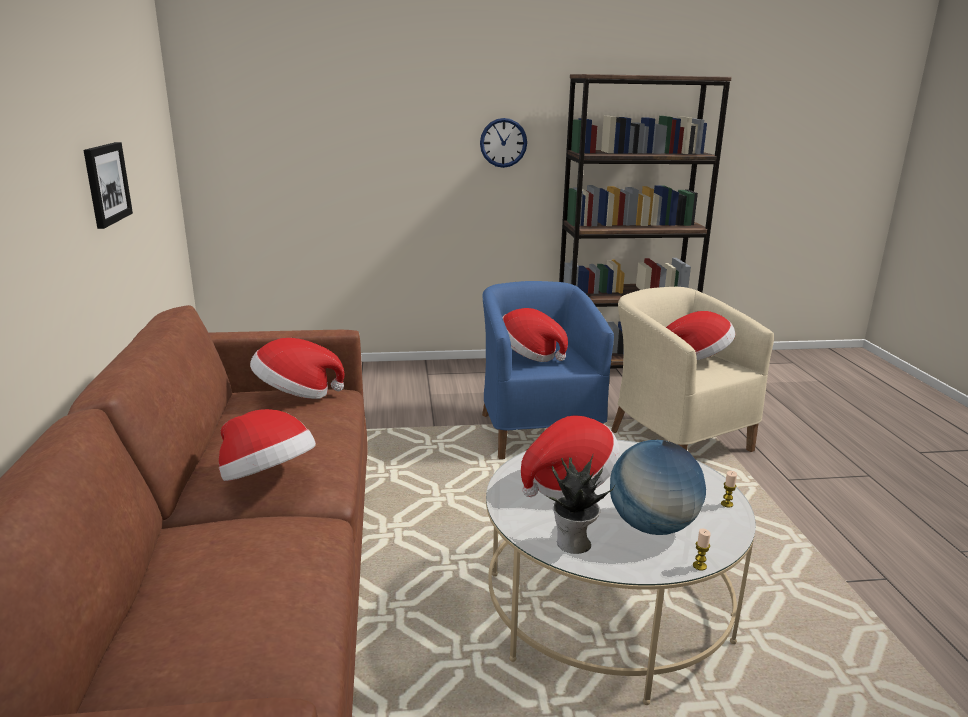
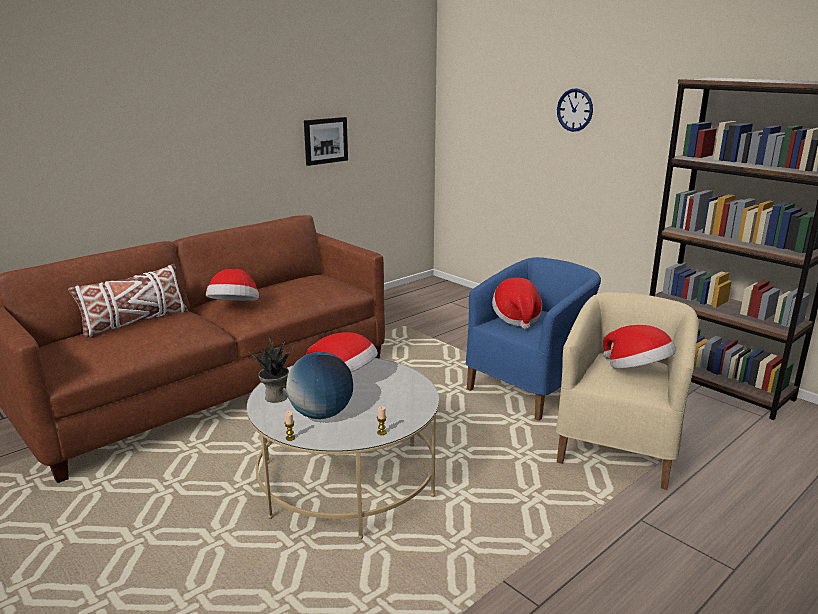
camera: 55 degrees right, 0 degrees up
(158, 589) = (135, 322): none -> white pillow
(296, 394) = (330, 283): hat -> none
(503, 142) = (642, 139): wall clock -> wall clock (575, 110)

